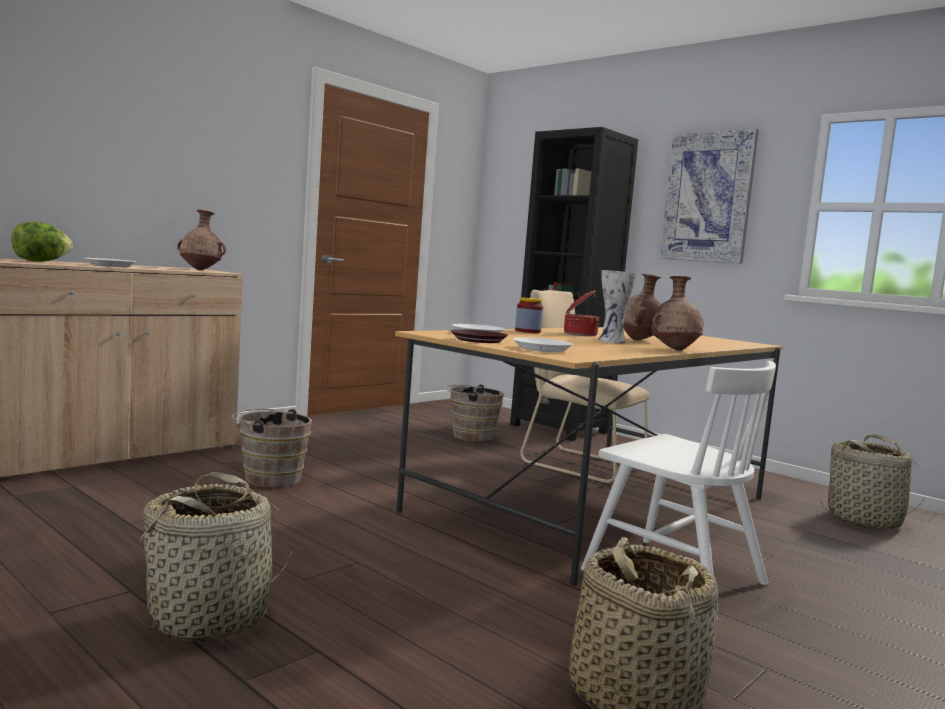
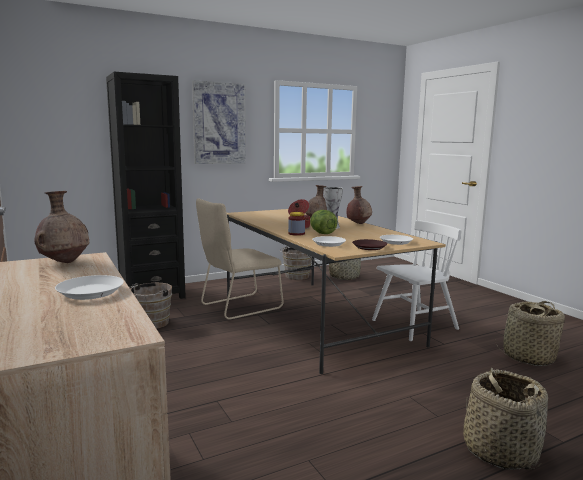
camera: 70 degrees left, 5 degrees up
(40, 261) = (55, 323): lettuce -> lettuce (322, 233)
(269, 478) = (229, 416): brown bucket -> brown bucket (295, 276)

